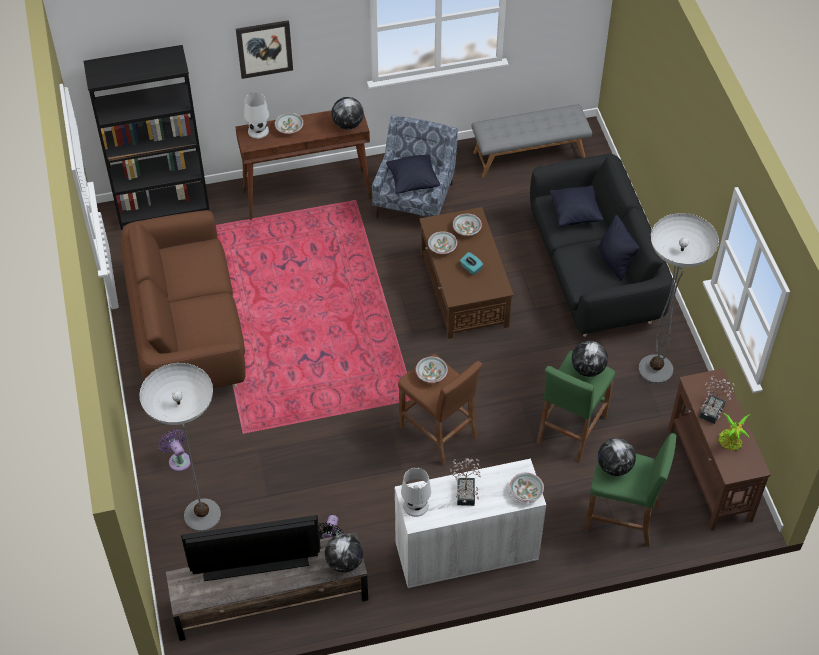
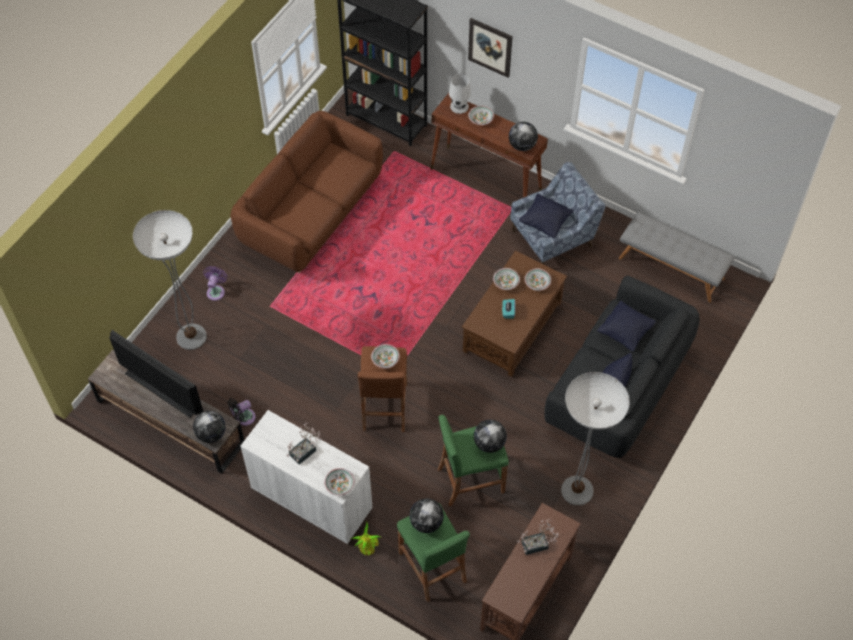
camera: 45 degrees right, 5 degrees up
(415, 505) = (265, 432): white table lamp -> none
(730, 443) = (520, 577): potted plant -> potted plant (367, 547)

